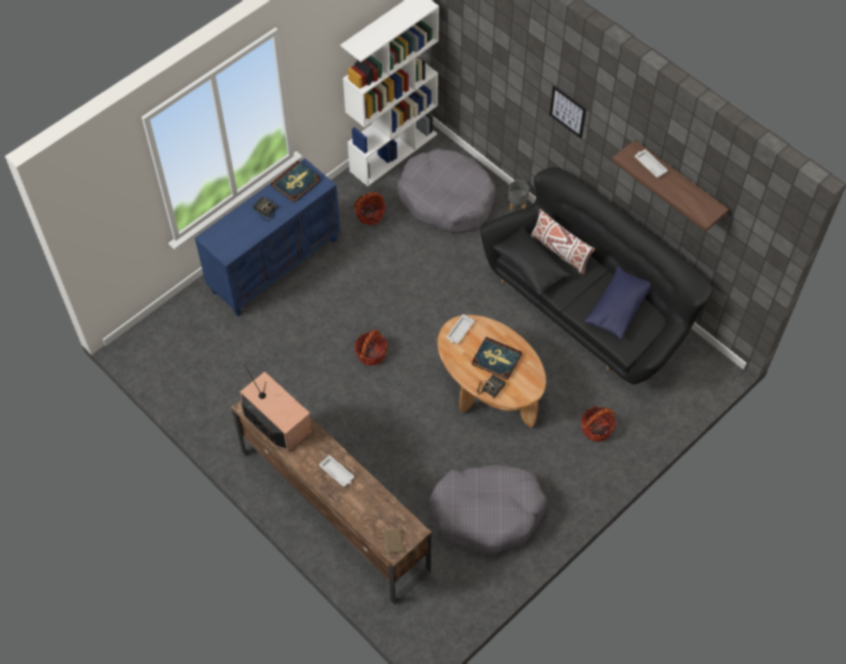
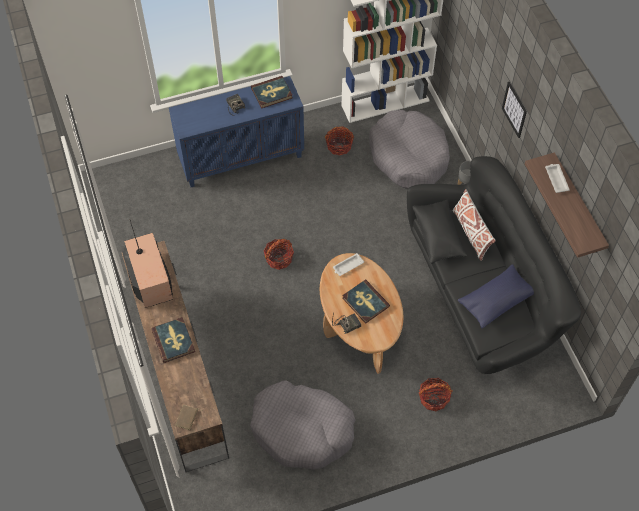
camera: 25 degrees right, 0 degrees up
(337, 472) = (173, 341): white tray -> book

